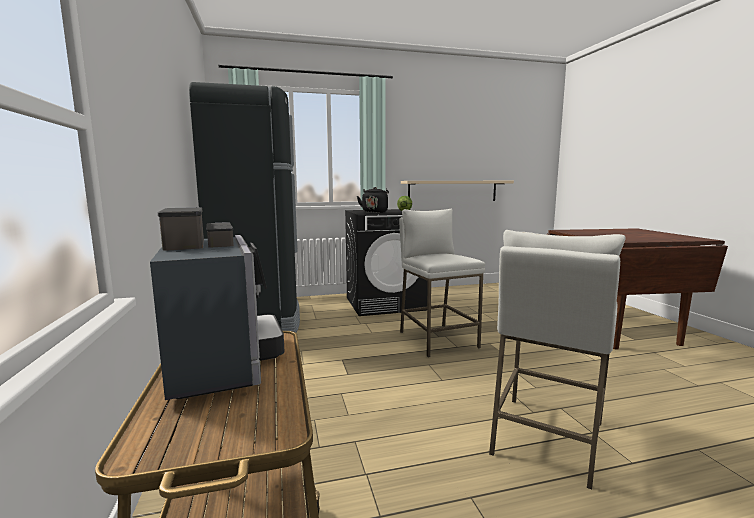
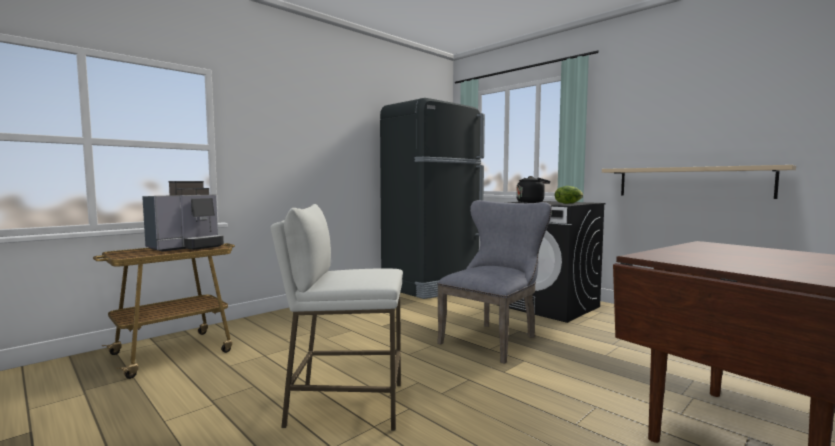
camera: 60 degrees right, 5 degrees down
(437, 339) = (493, 339): white stool -> grey chair

